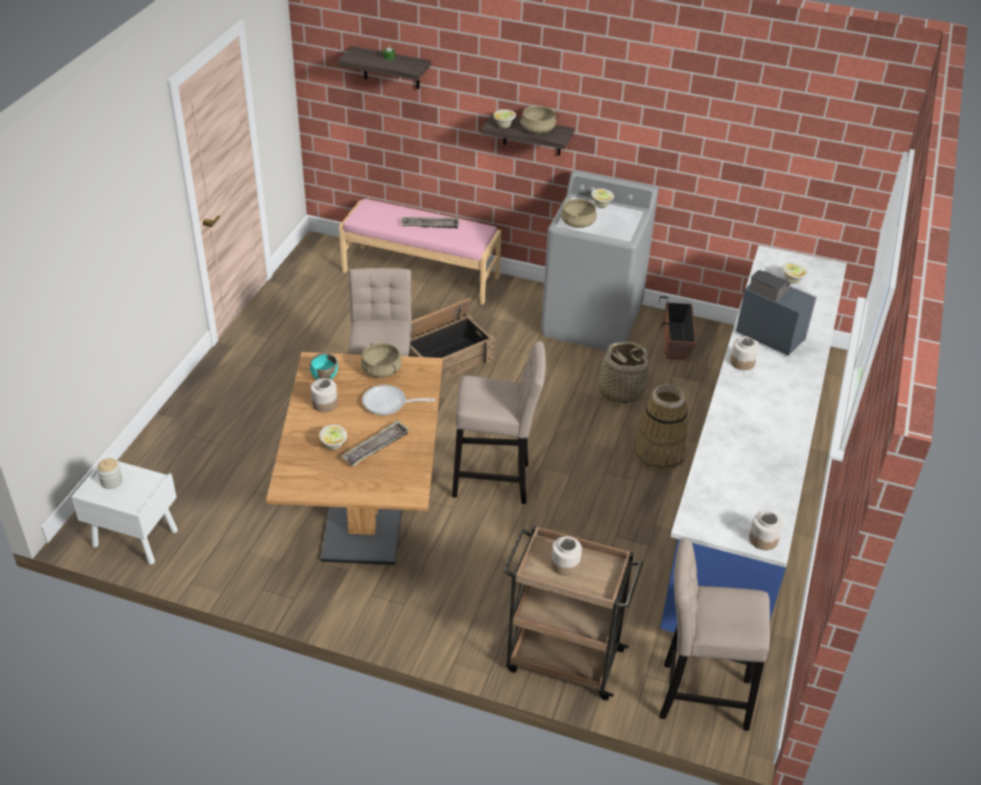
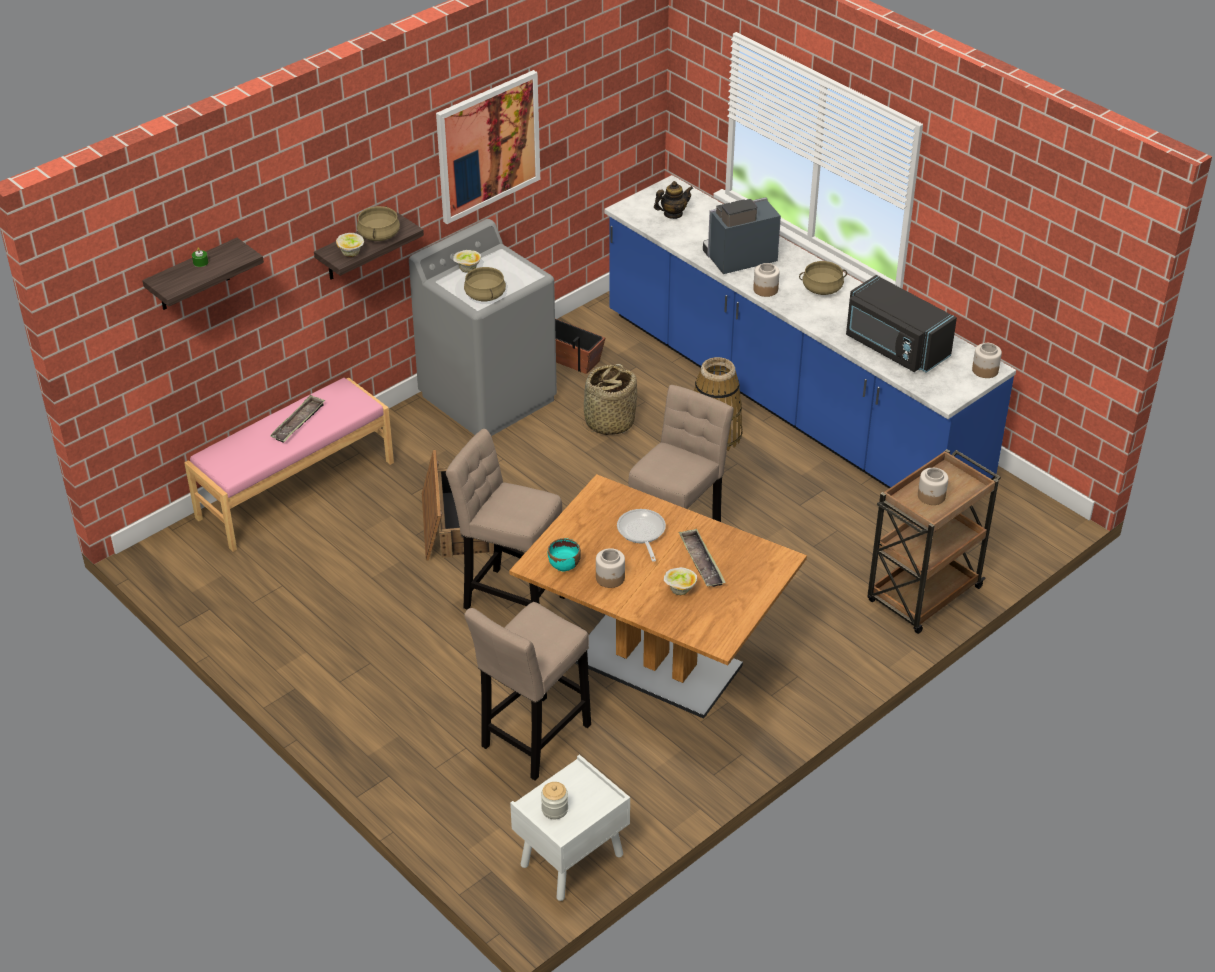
camera: 60 degrees left, 0 degrees up
(382, 370) = (585, 521): beige cooking pot -> beige cooking pot (822, 288)
(388, 403) = (641, 533): frying pan -> frying pan turned 135 degrees clockwise
(675, 125) = (488, 146): none -> picture
(698, 695) = (1004, 531): beige stool -> beige stool (532, 740)
(738, 466) = (894, 347): none -> black microwave
(791, 280) = (673, 214): bowl -> teapot

